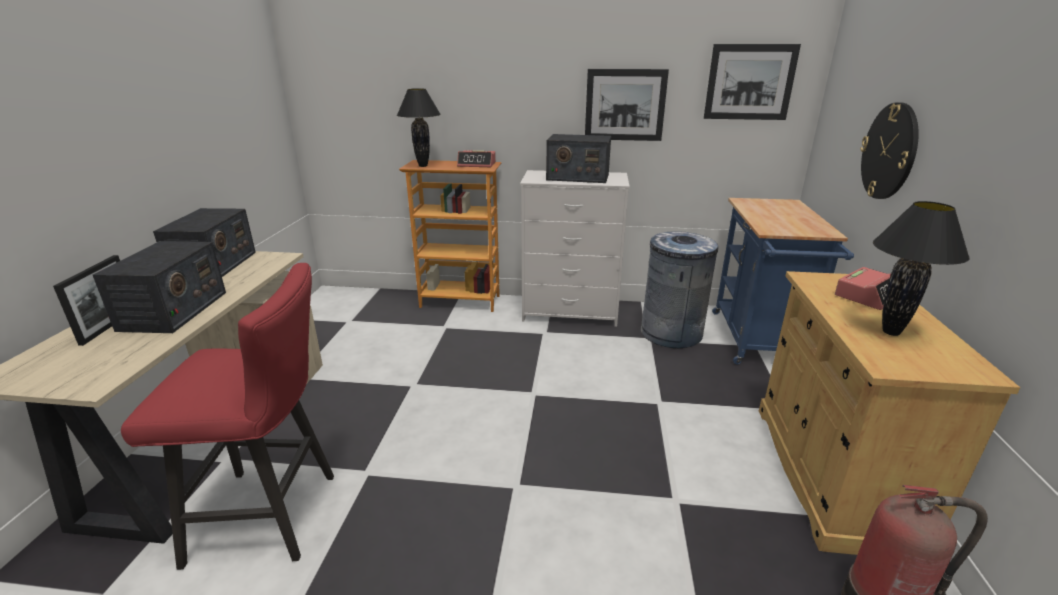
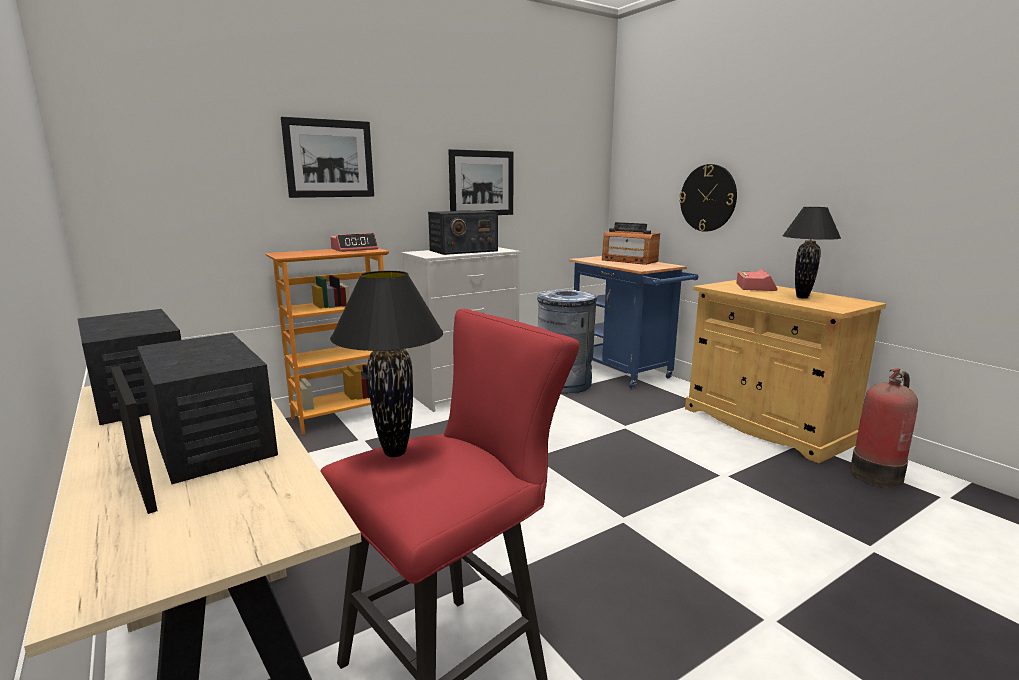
camera: 40 degrees left, 10 degrees down
(423, 166) = (297, 254): black table lamp -> black table lamp (394, 452)
(750, 82) = (567, 163): picture -> picture (329, 158)
(791, 214) = (629, 261): none -> radio

